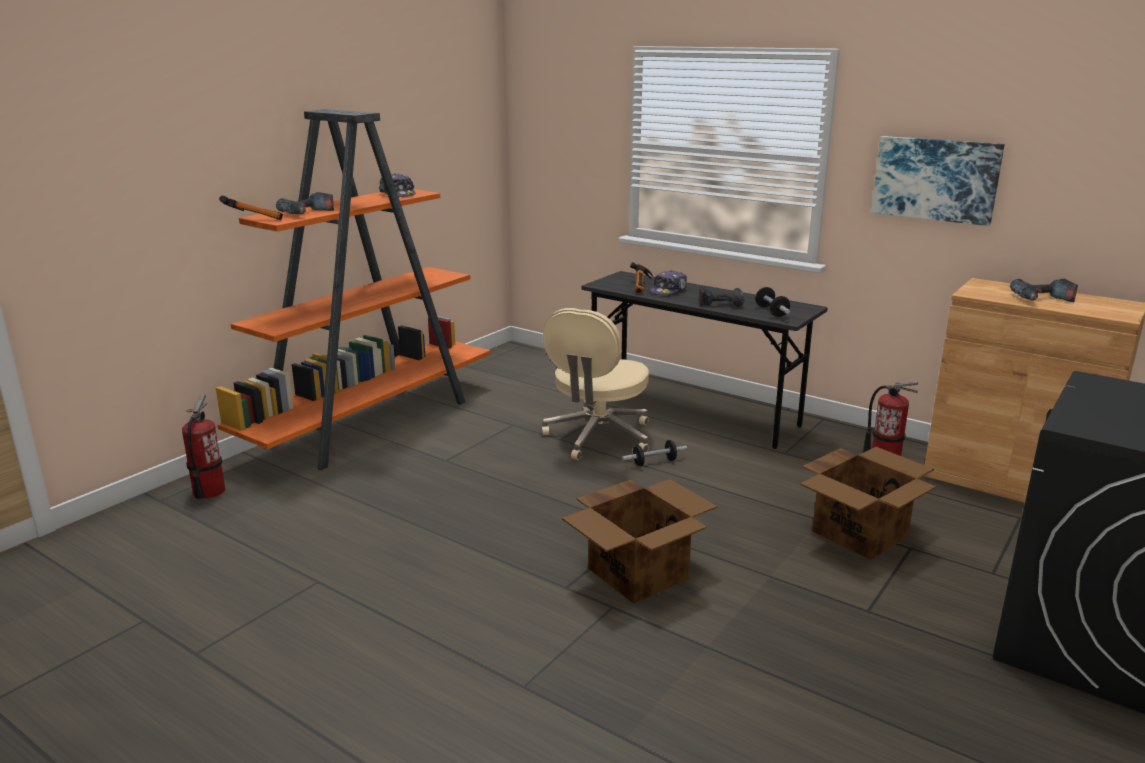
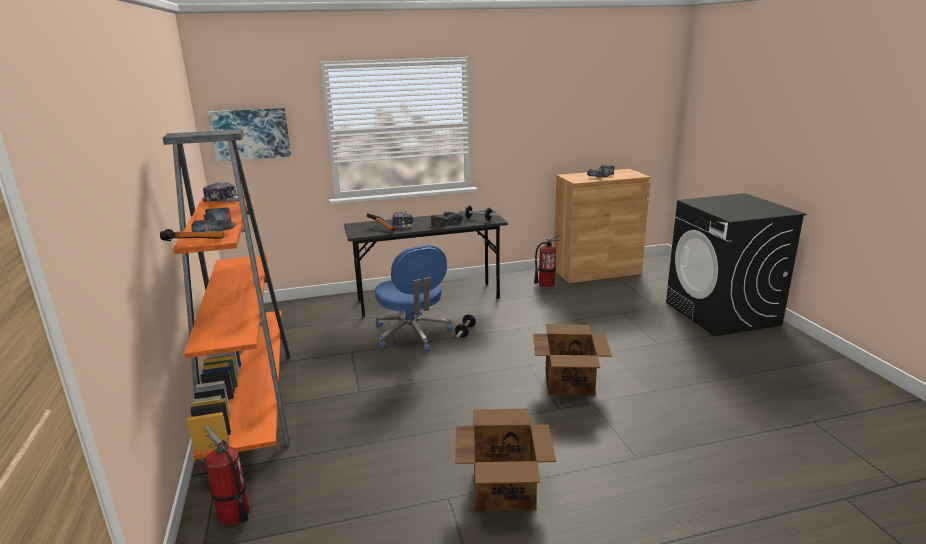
camera: 50 degrees left, 0 degrees up
(598, 437) = (412, 334): beige office chair -> blue office chair
(861, 533) = (598, 317): cardboard box -> cardboard box (504, 488)
(935, 179) = (530, 126): picture -> picture (250, 134)

